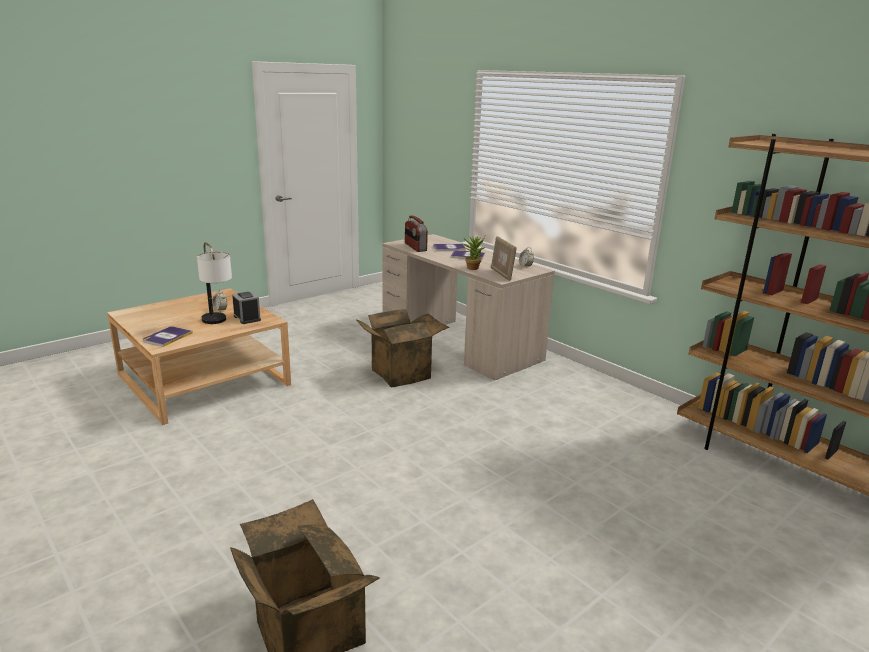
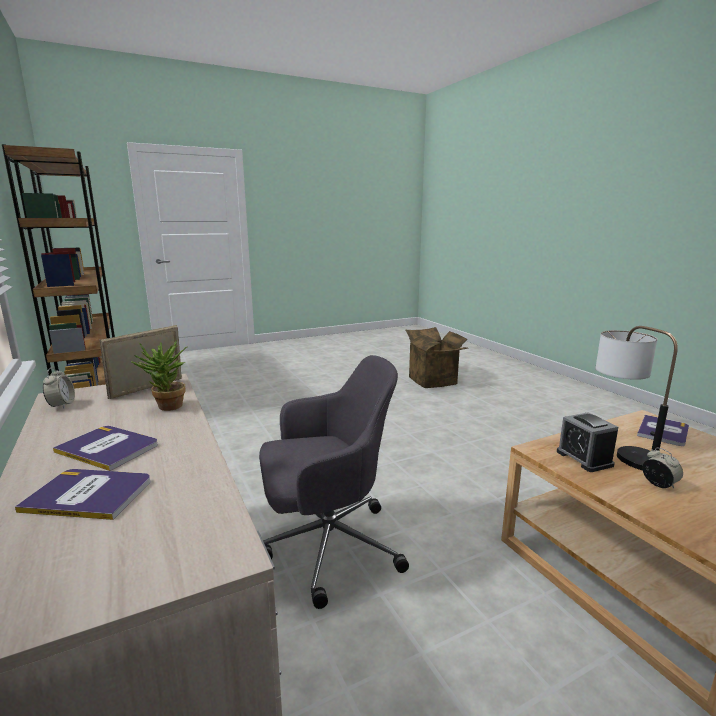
camera: 165 degrees left, 5 degrees down
(400, 373) = (327, 546): cardboard box -> grey office chair
(415, 247) = (187, 509): radio -> none
(502, 274) = (148, 389): picture frame -> picture frame turned 135 degrees counterclockwise

